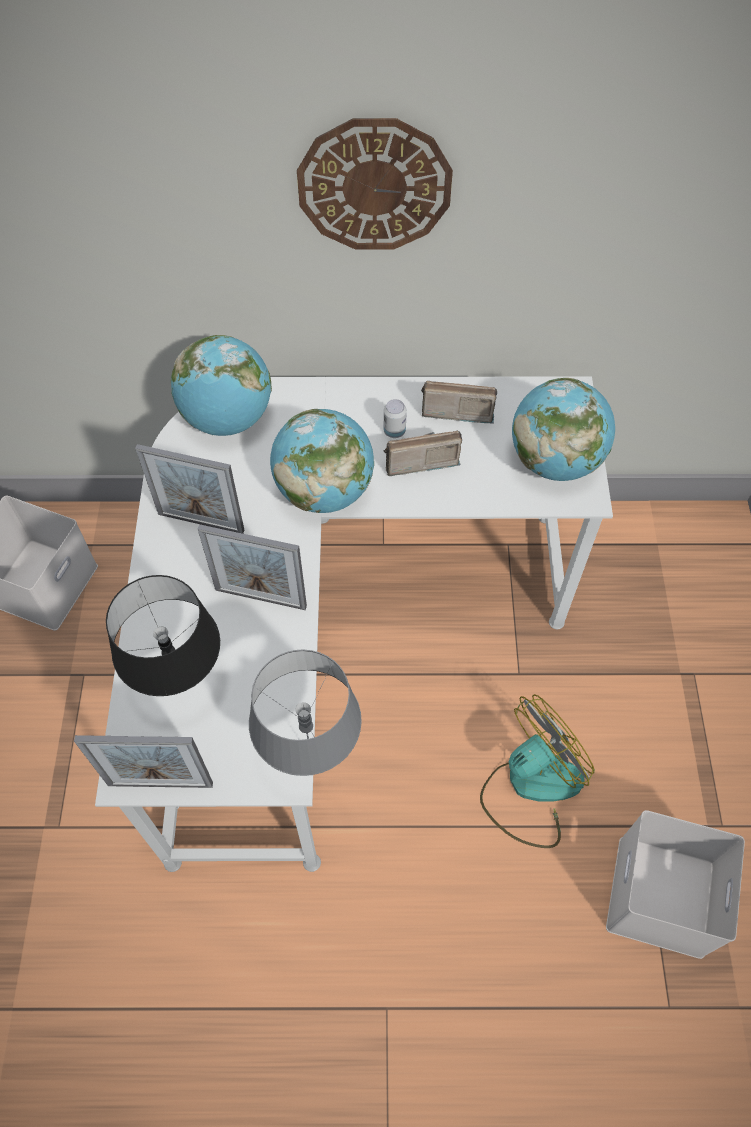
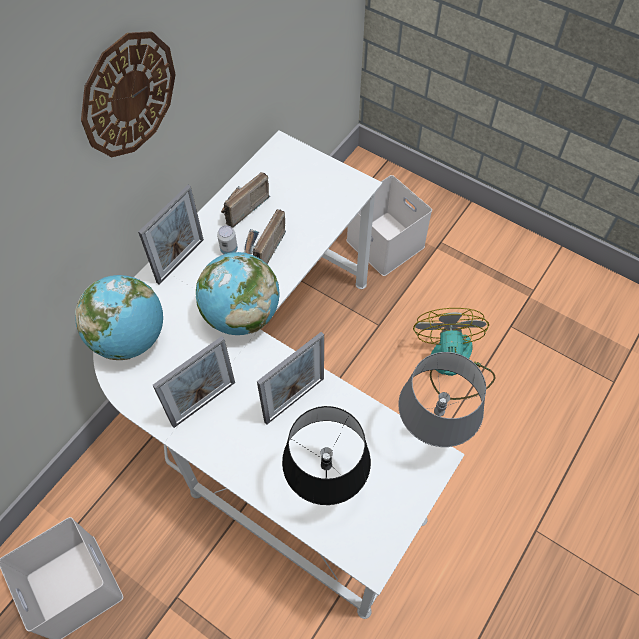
camera: 55 degrees left, 0 degrees up
(160, 784) = (391, 541): picture frame -> picture frame (180, 261)
(555, 461) = (322, 184): globe -> none
(662, 899) = (555, 345): white storage box -> white storage box (387, 243)

